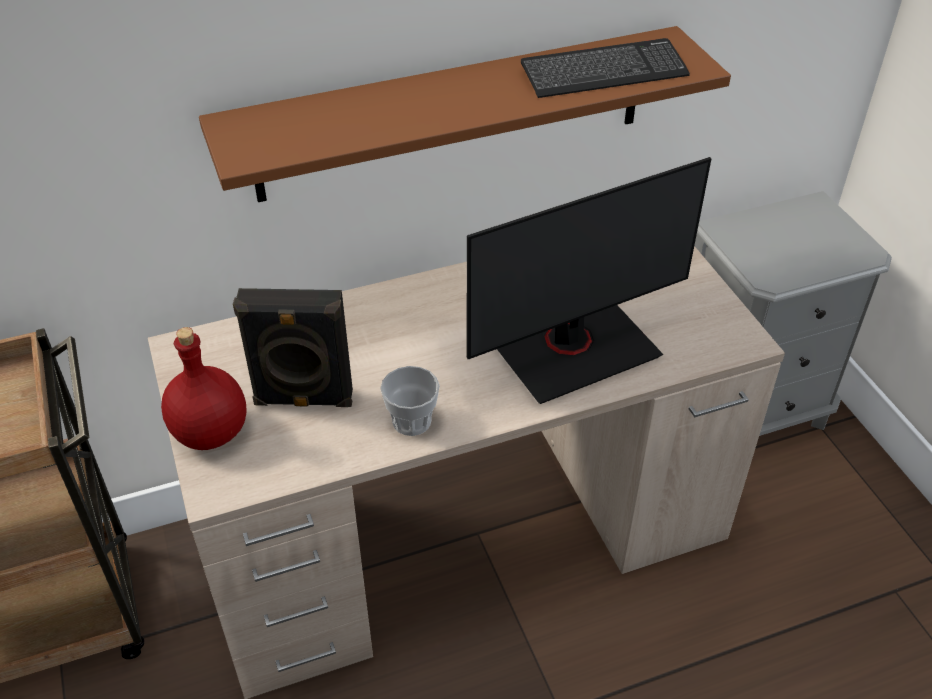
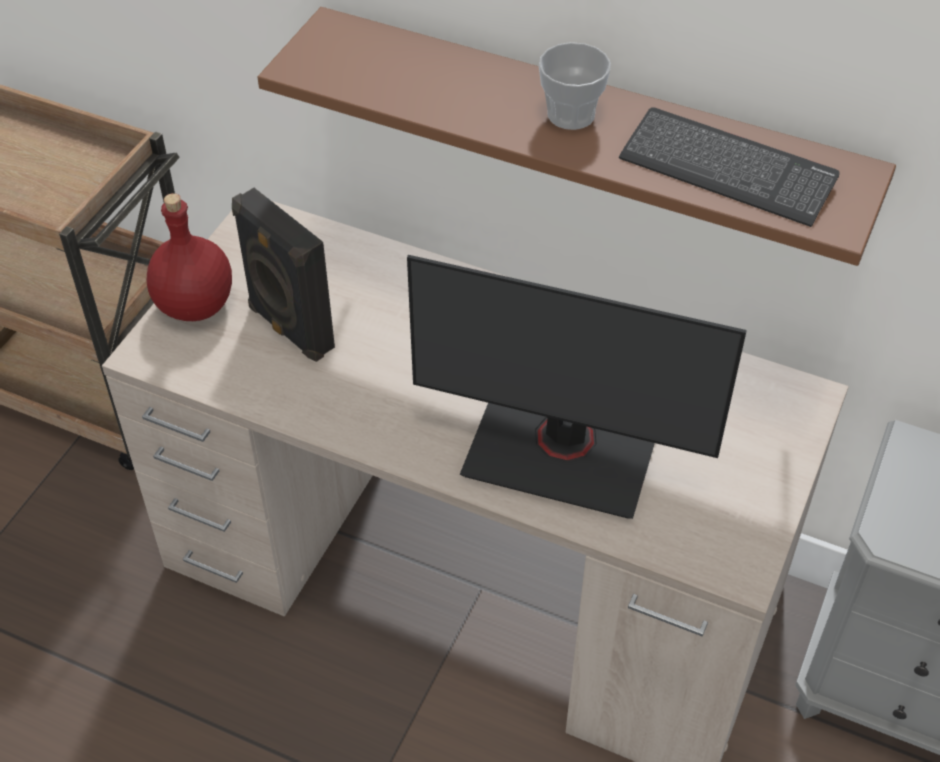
camera: 45 degrees right, 5 degrees up
(411, 421) = (345, 410): cup -> cup (571, 115)

